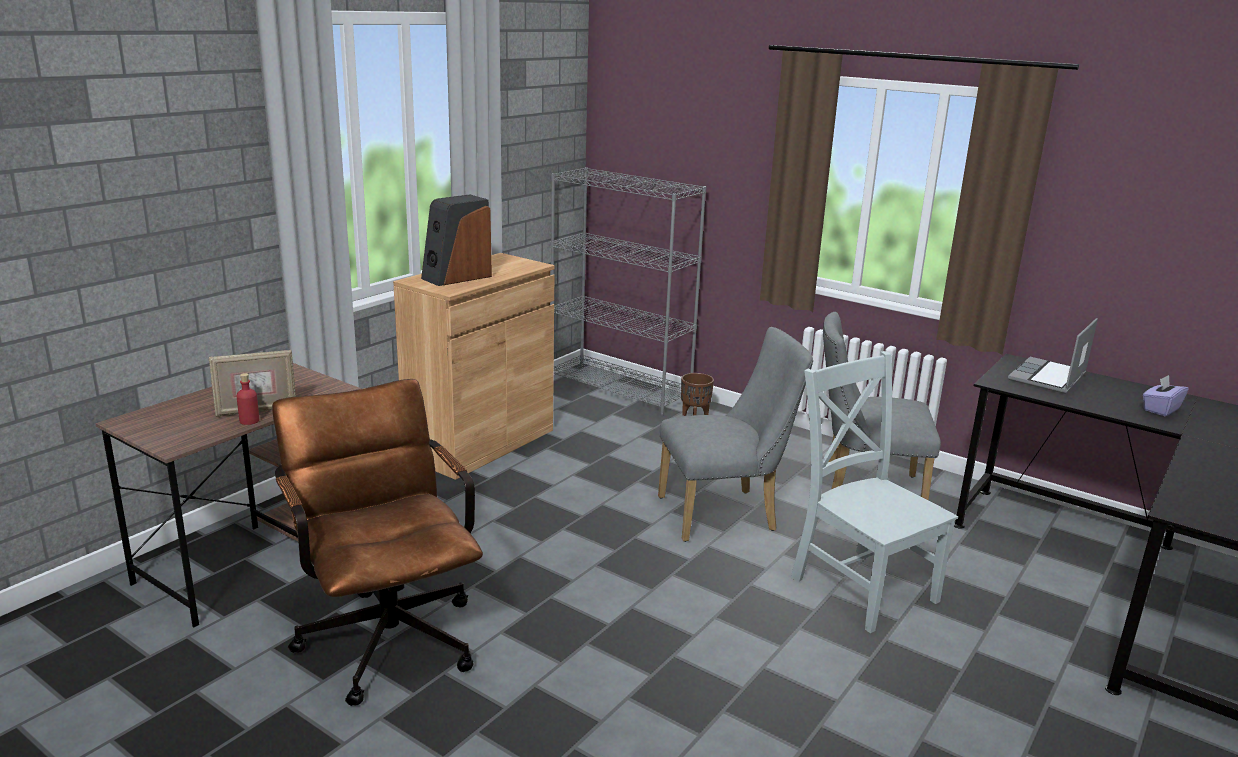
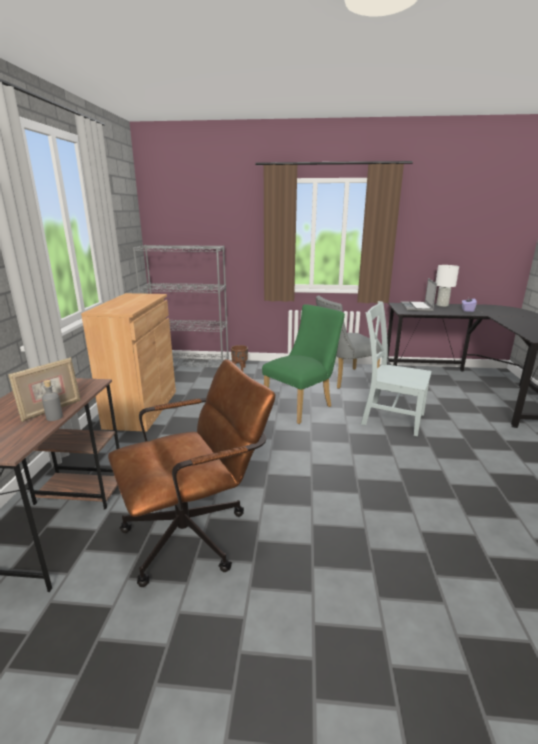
camera: 30 degrees left, 0 degrees up
(249, 421) = (54, 417): red bottle -> grey bottle
(386, 632) = (196, 532): brown office chair -> brown office chair turned 120 degrees clockwise
(456, 277) = (120, 306): speaker -> none
(725, 514) = (302, 406): grey chair -> green chair
(1120, 385) = (441, 305): none -> white table lamp

